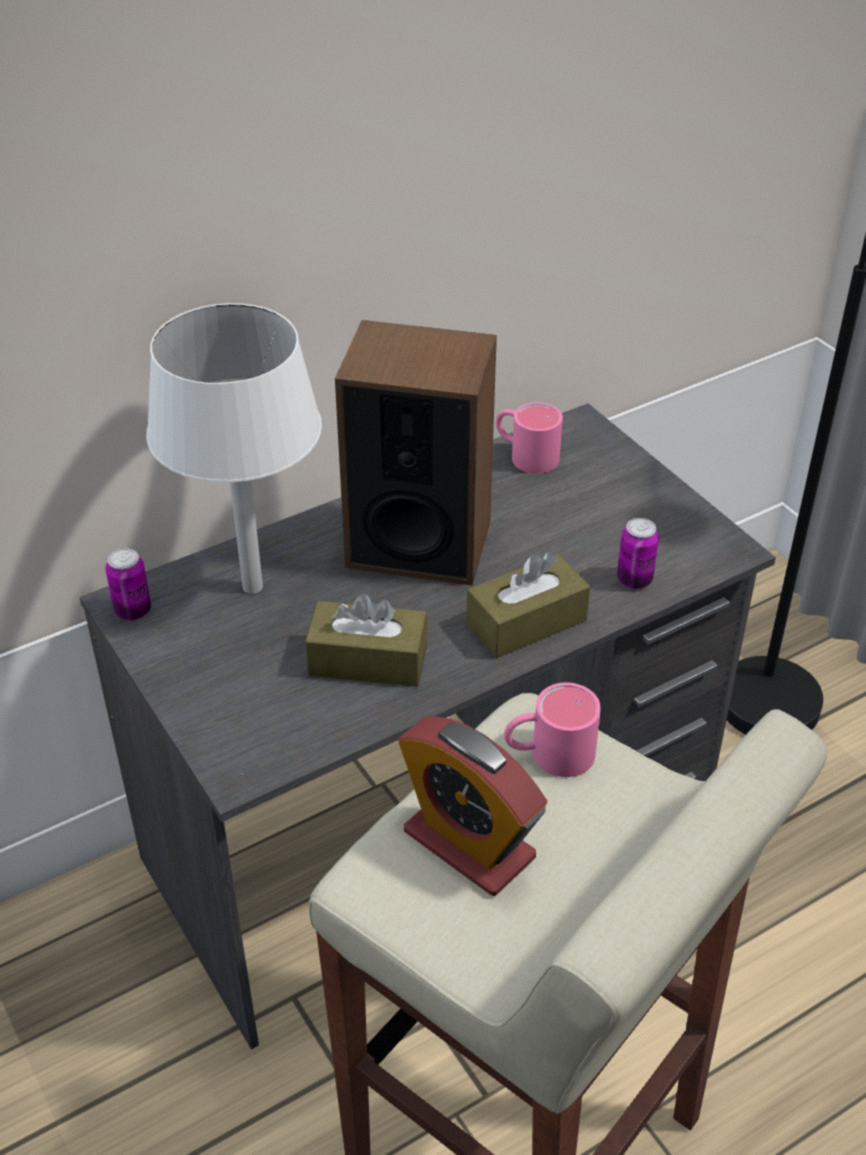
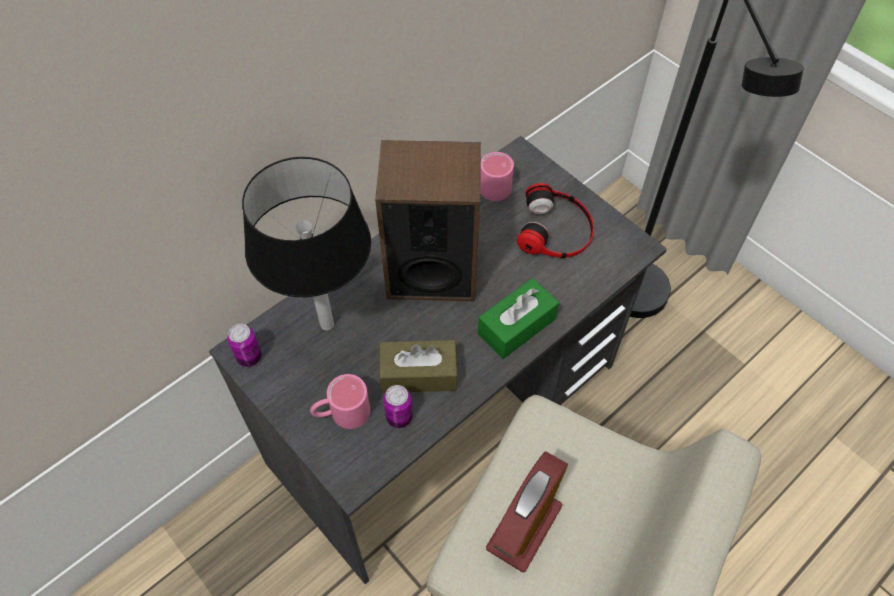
camera: 10 degrees left, 15 degrees up
(252, 587) = (326, 325): white table lamp -> black table lamp
(469, 844) = (524, 527): alarm clock -> alarm clock turned 90 degrees clockwise
(526, 622) = (516, 326): brown tissue box -> green tissue box
(548, 754) = (560, 446): pink mug -> pink mug (341, 413)
(613, 516) = (556, 230): none -> headphones
(634, 579) = (580, 280): can -> can (399, 417)

